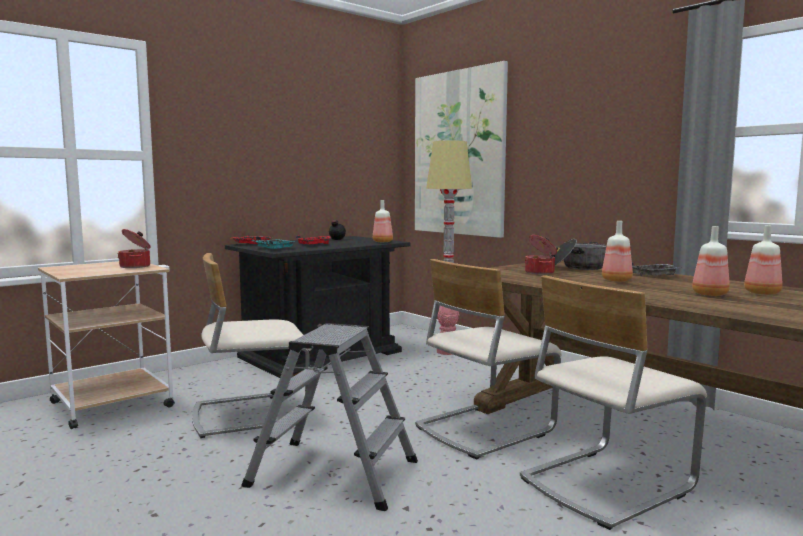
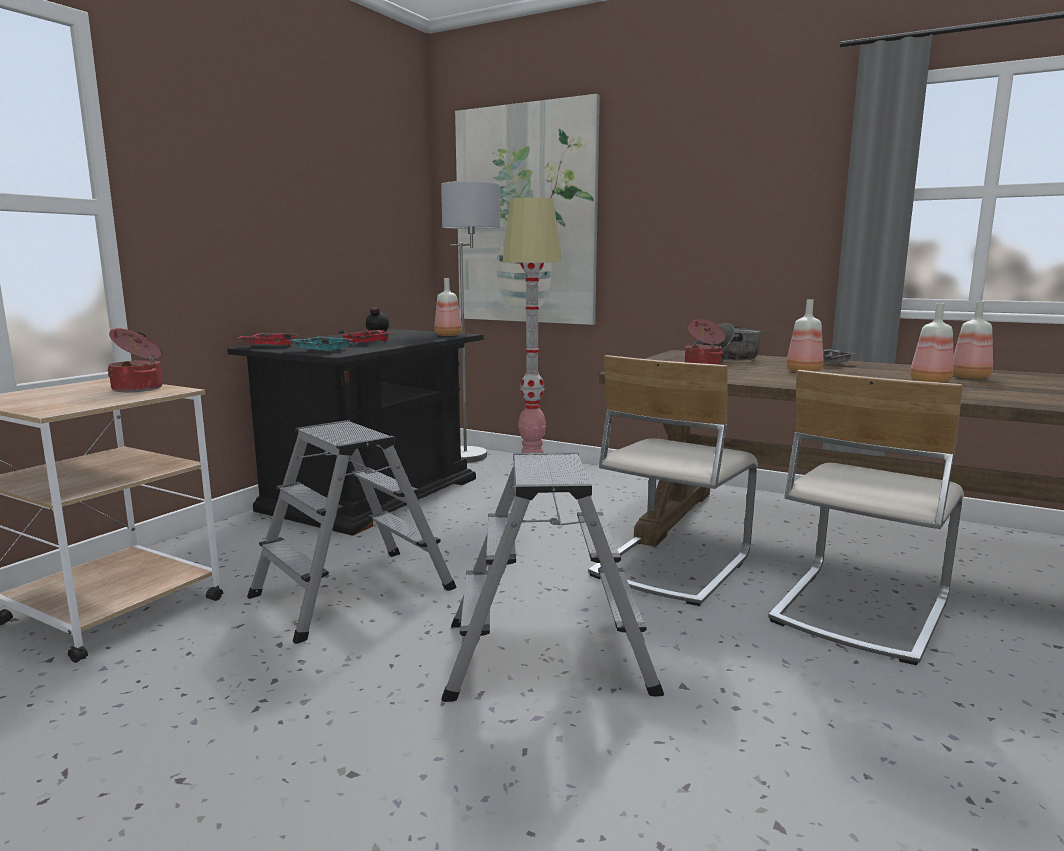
camera: 20 degrees left, 5 degrees up
(250, 414) = (353, 592): beige chair -> grey step ladder
(412, 338) = (472, 459): none -> grey floor lamp

